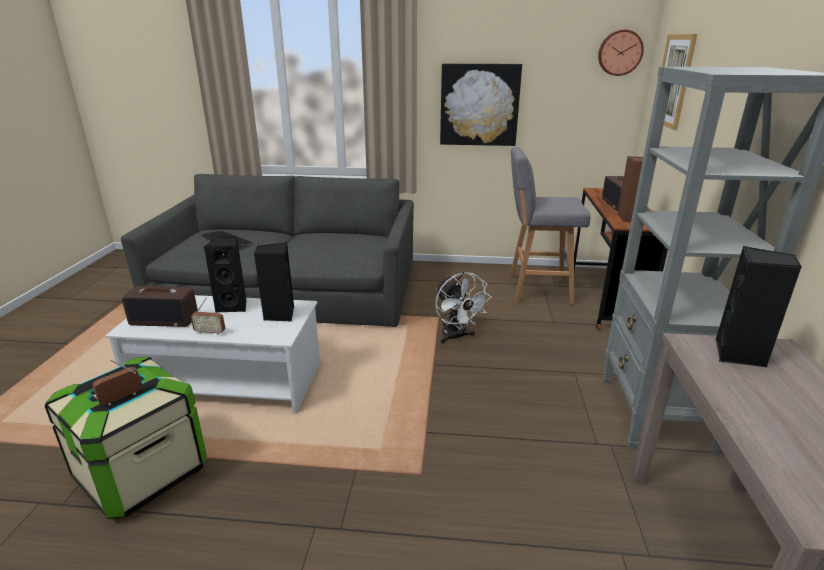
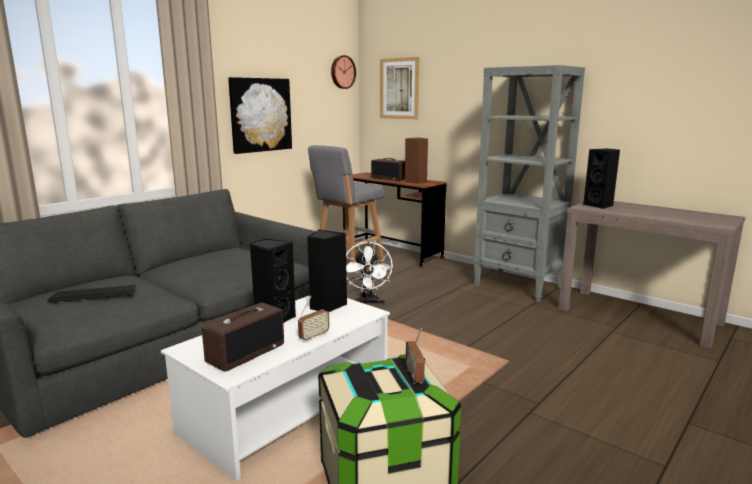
camera: 55 degrees left, 10 degrees down
(456, 337) = (367, 303): white fan -> white fan turned 75 degrees clockwise

